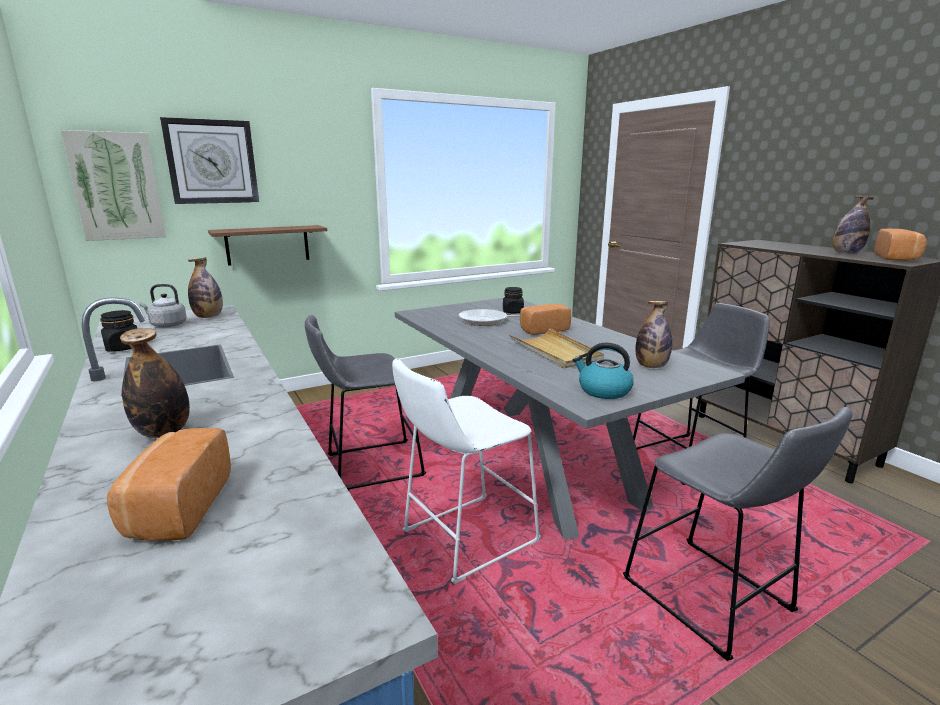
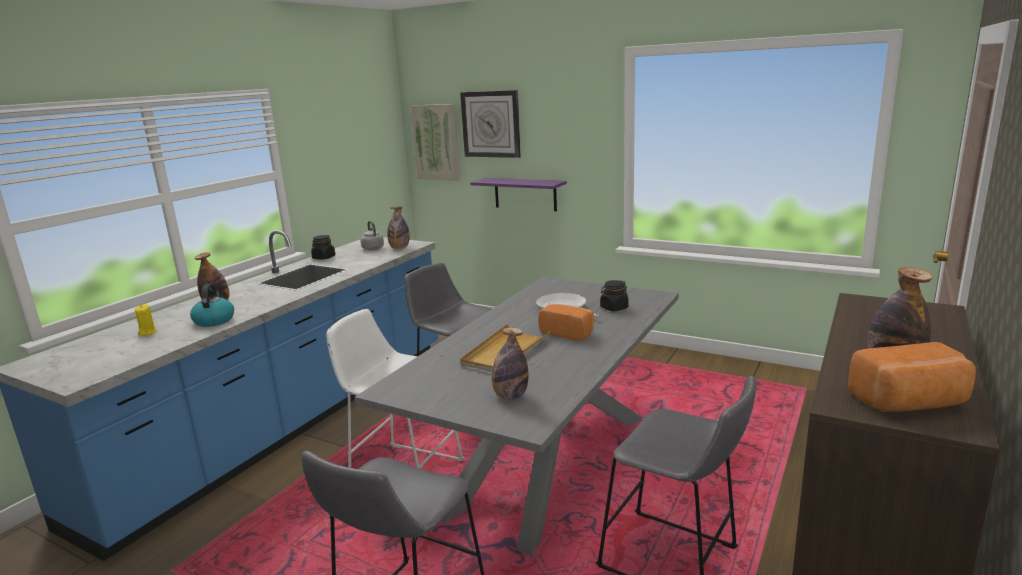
camera: 60 degrees right, 0 degrees up
(176, 508) = (147, 332): bread -> yellow candle
(267, 245) = (525, 194): brown shelf -> purple shelf
(603, 391) = (421, 390): kettle -> kettle (214, 320)

